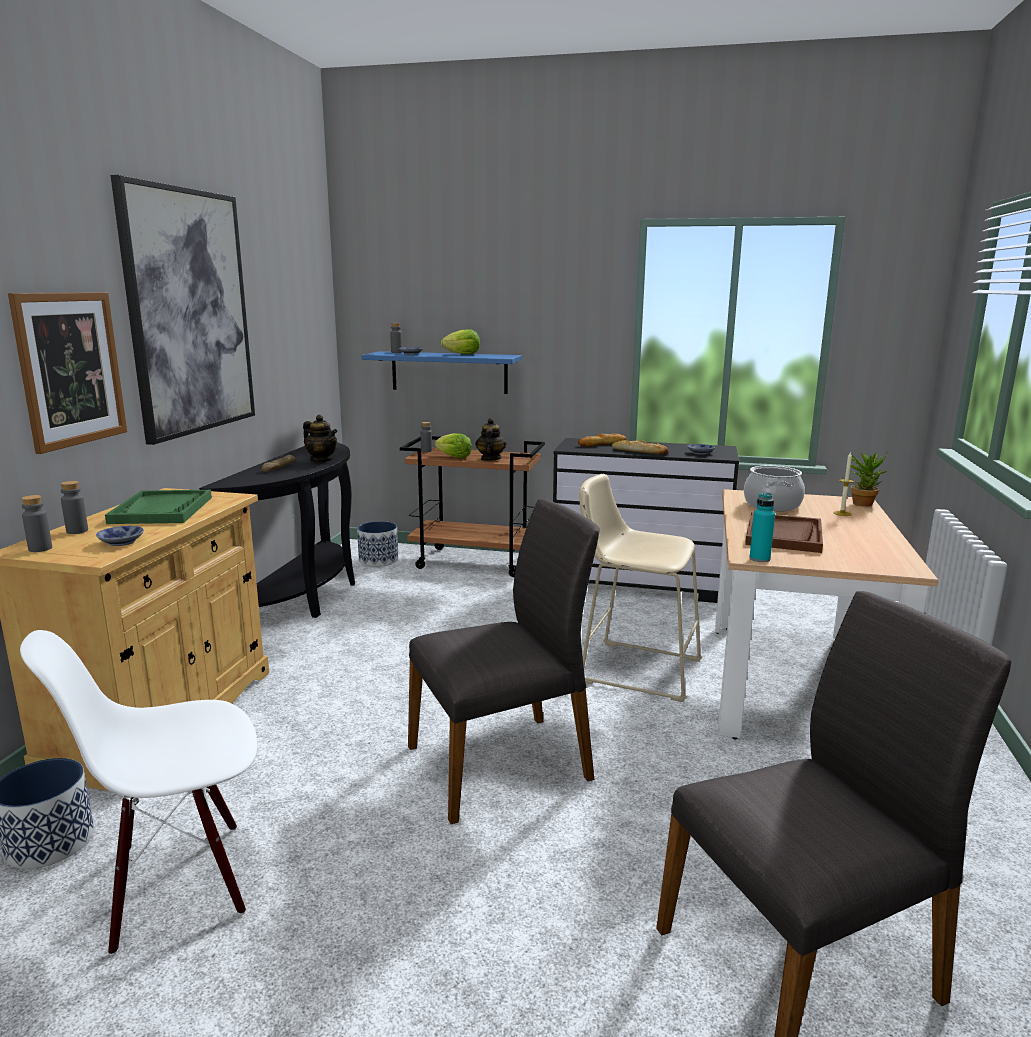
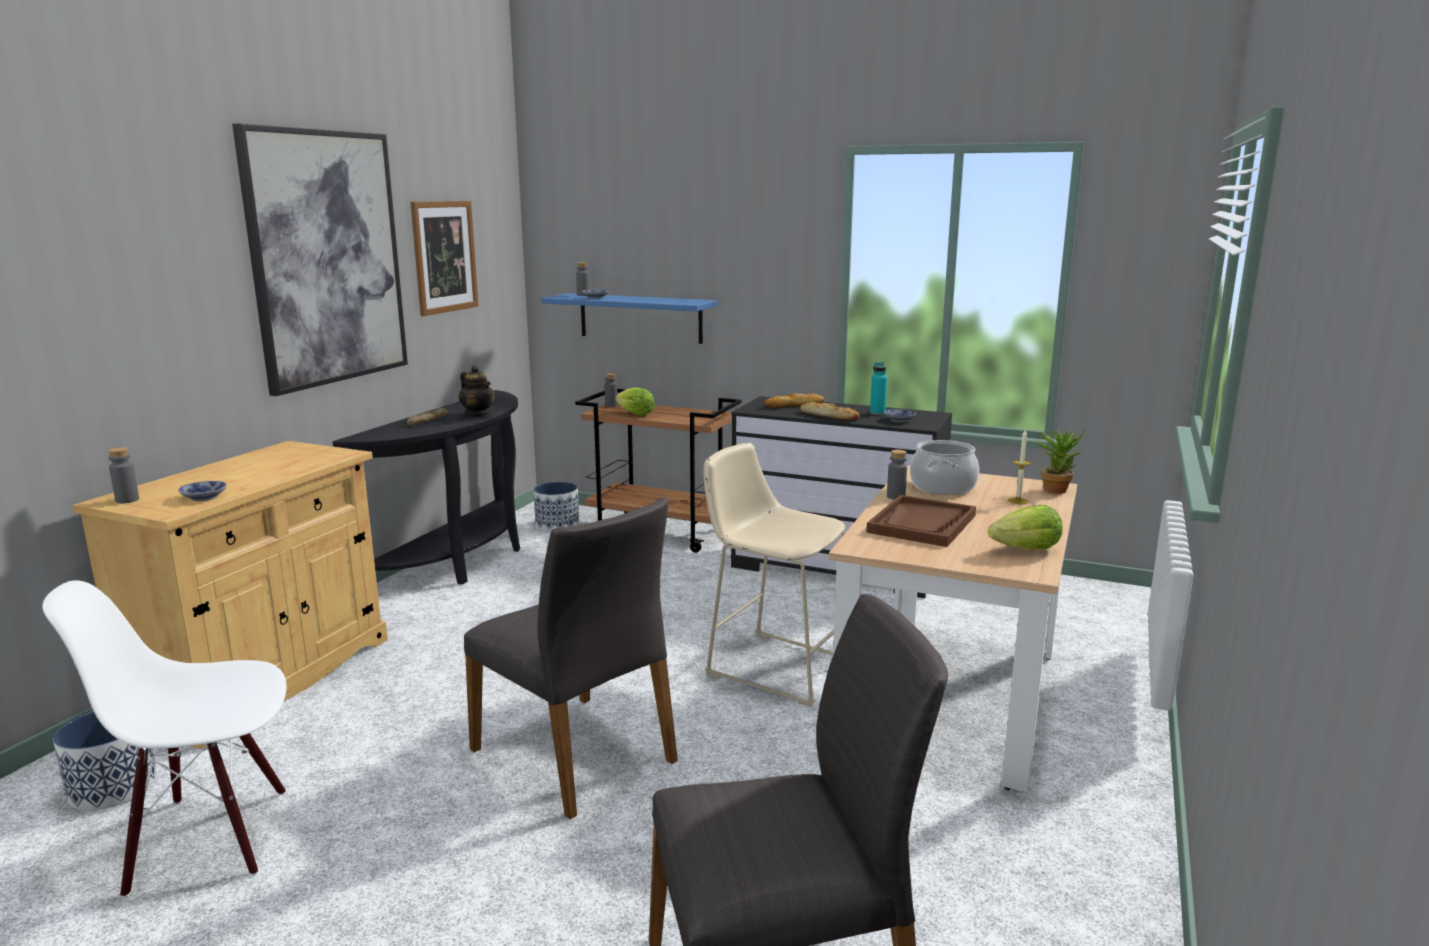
camera: 10 degrees right, 0 degrees up
(71, 369) = (181, 321): picture -> picture (444, 256)
(77, 531) = (173, 483): grey bottle -> grey bottle (896, 497)
(162, 510) = (267, 465): green tray -> none
(463, 354) = (651, 298): lettuce -> lettuce (1026, 550)
(490, 459) = (673, 418): teapot -> none
(501, 763) = (577, 755): grey chair -> grey chair turned 60 degrees clockwise
(759, 559) = (867, 550): turquoise bottle -> turquoise bottle (877, 413)

